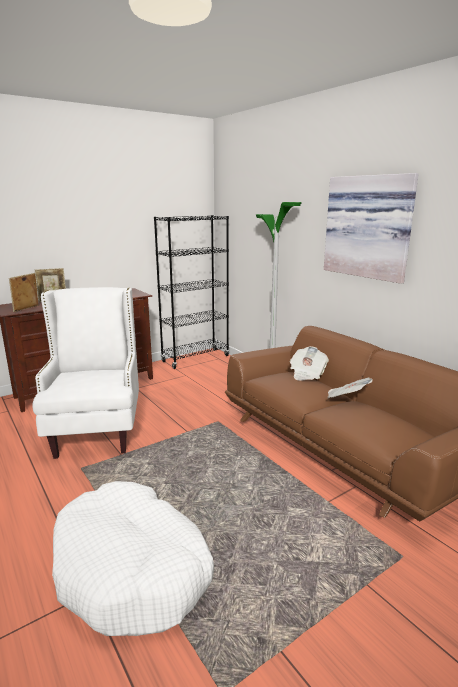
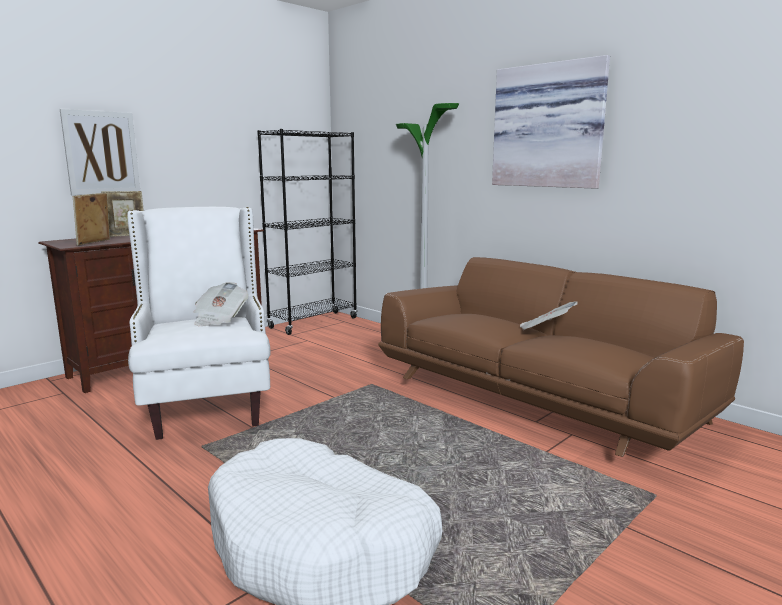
camera: 10 degrees left, 5 degrees down
(36, 240) = (101, 153): none -> picture
(307, 373) = (486, 310): newspaper -> newspaper (219, 319)

